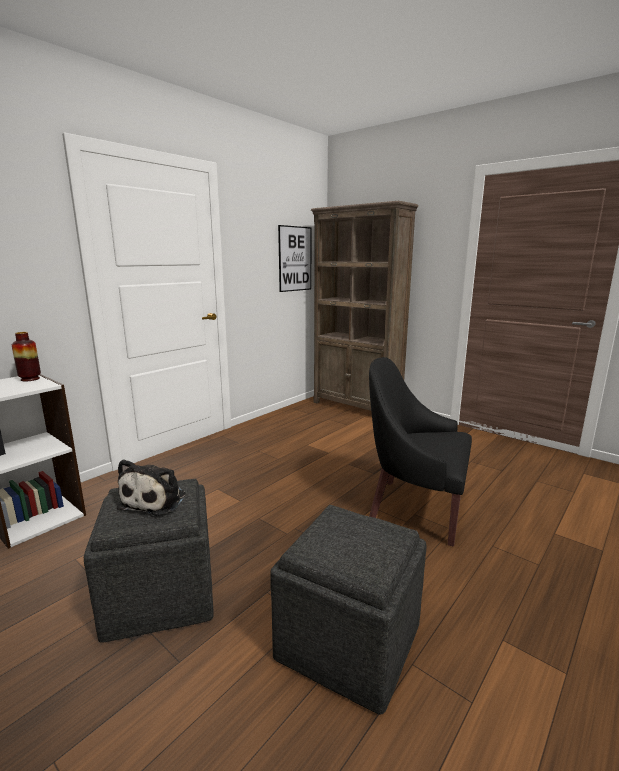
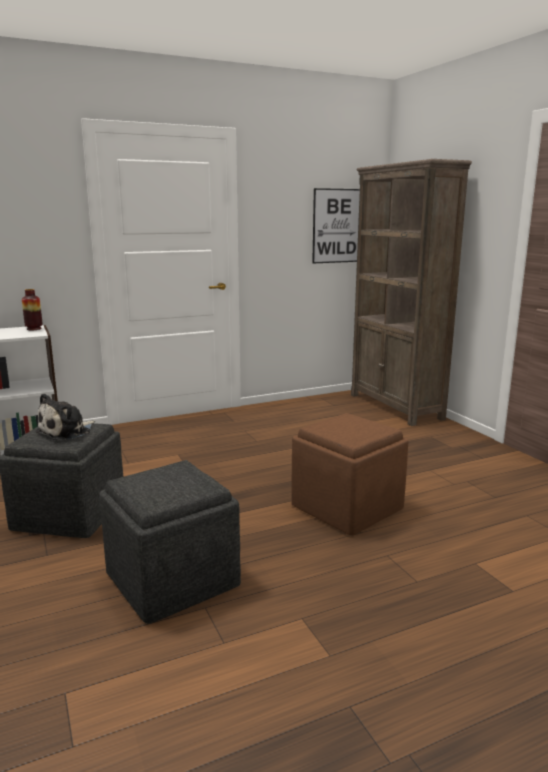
camera: 25 degrees right, 0 degrees up
(415, 506) = (347, 506): black armchair -> brown ottoman

